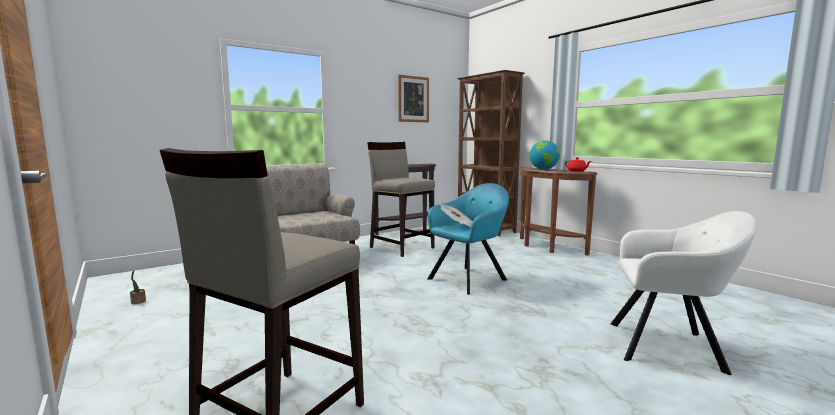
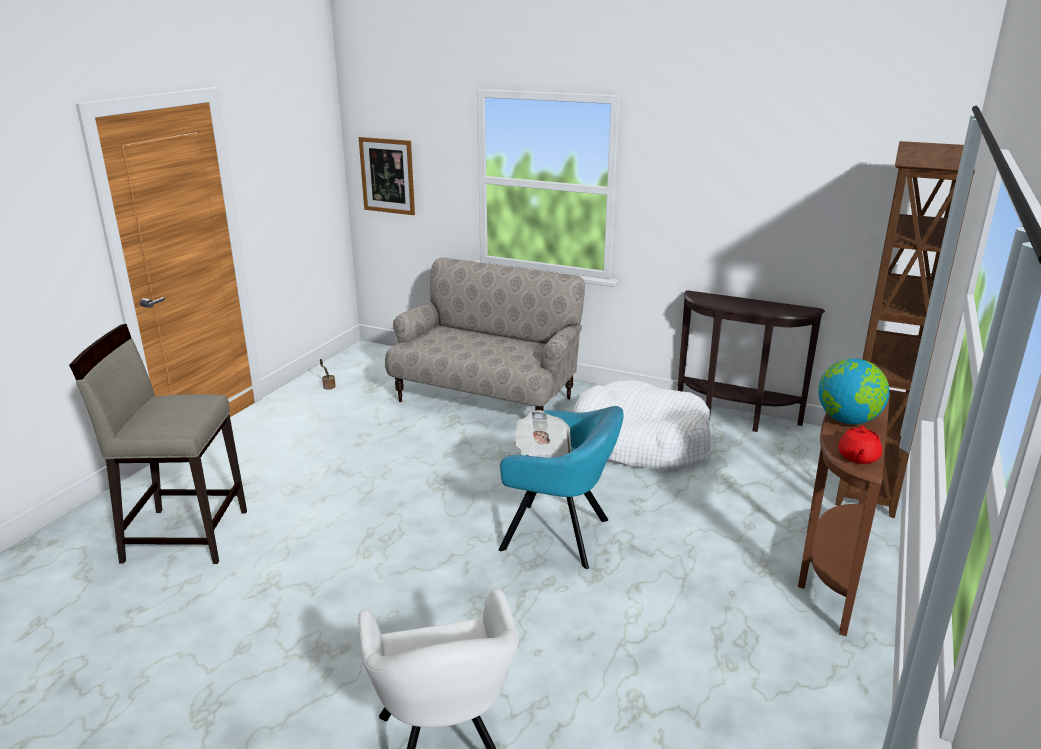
camera: 60 degrees right, 15 degrees up
(401, 247) = (639, 442): beige stool -> white dog bed
(413, 99) = (795, 177): picture -> picture (387, 176)

